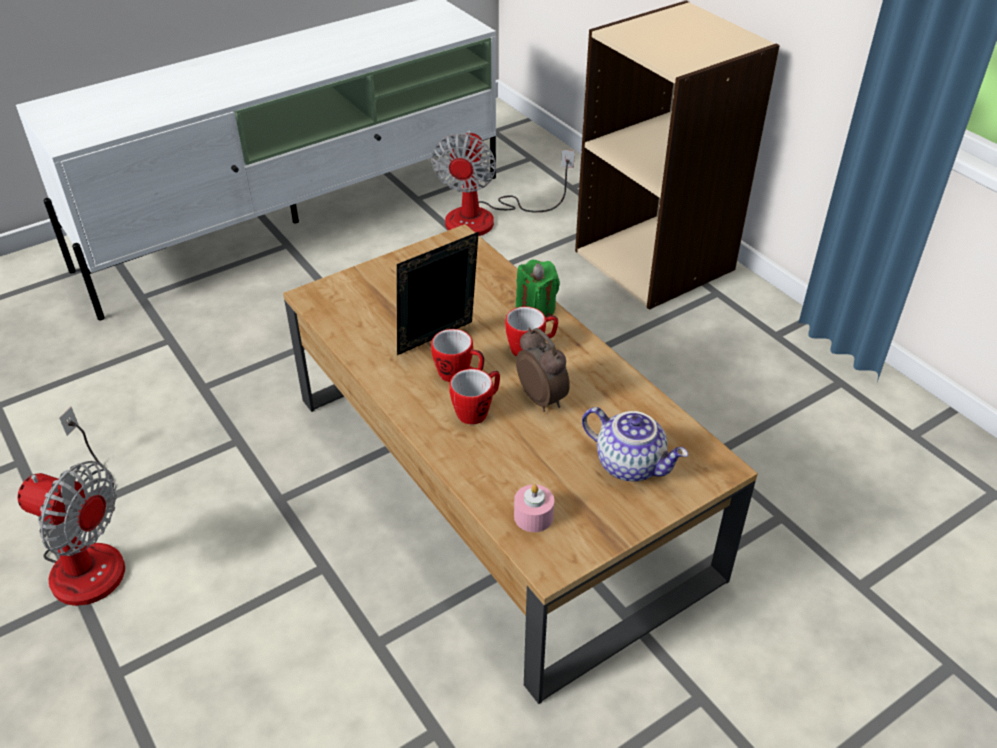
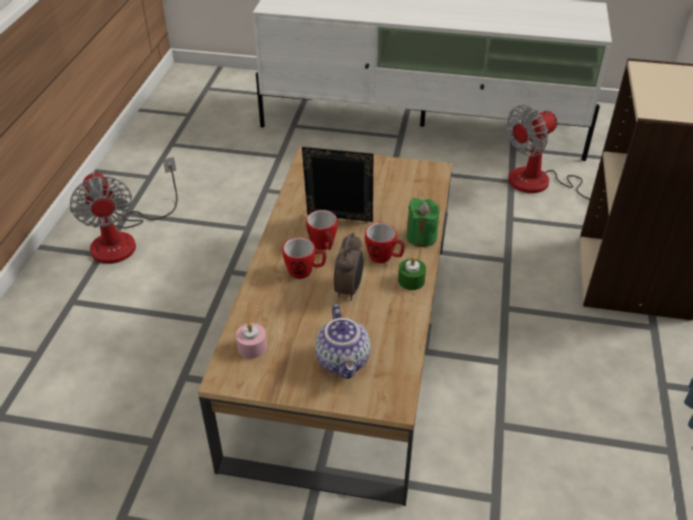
camera: 45 degrees right, 0 degrees up
(583, 353) = (411, 280): none -> green candle

